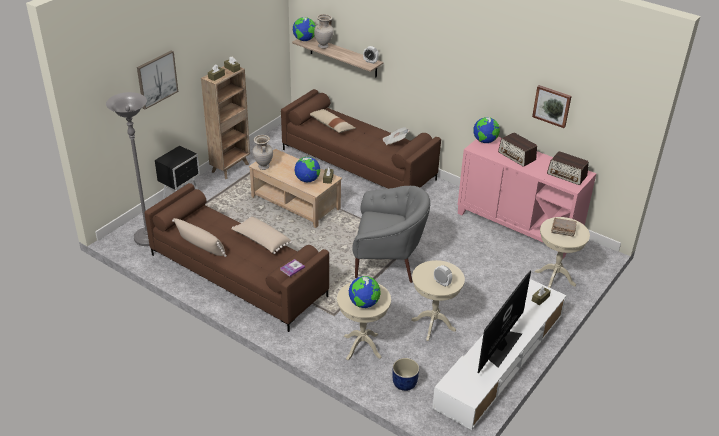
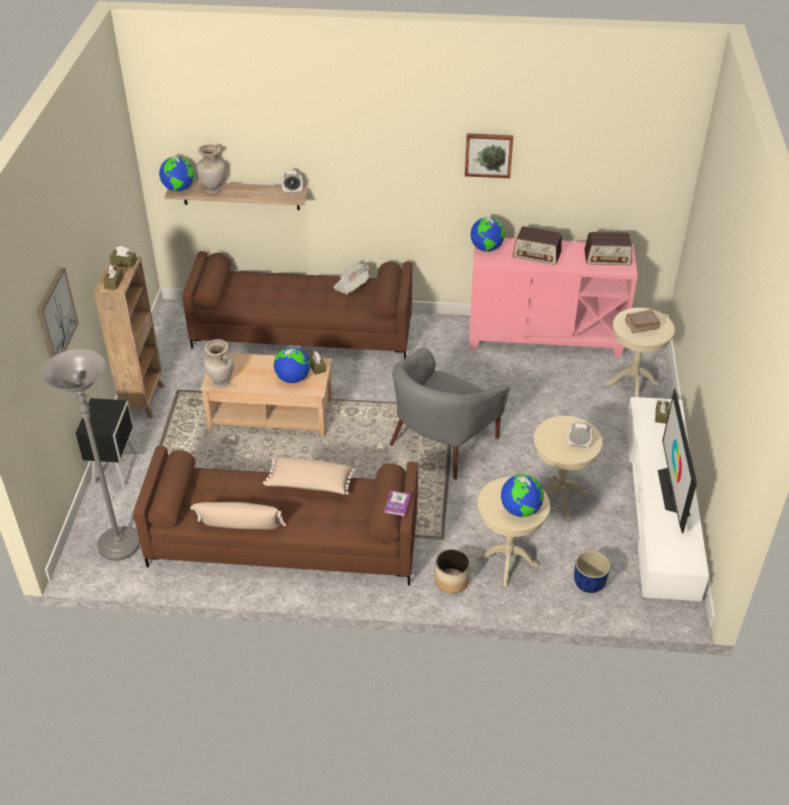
camera: 30 degrees left, 5 degrees up
(316, 341) = (451, 581): none -> planter
(331, 125) = (255, 293): beige pillow -> none
(387, 260) = (442, 441): grey armchair -> grey armchair turned 150 degrees clockwise
(552, 106) = (566, 179): picture -> picture (488, 155)

